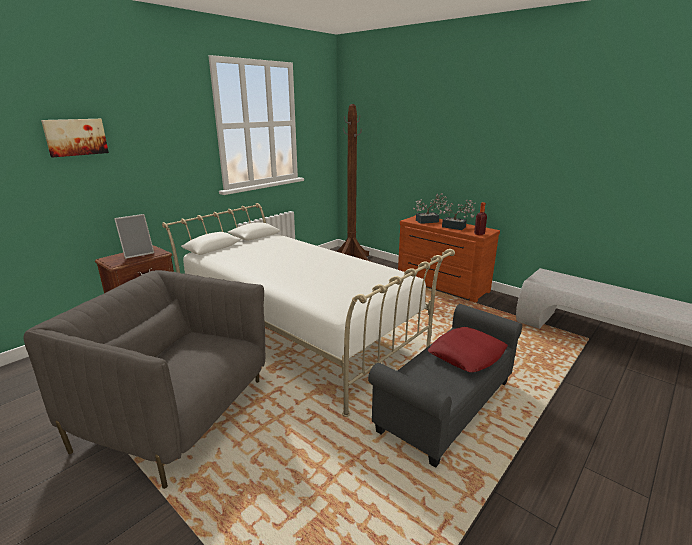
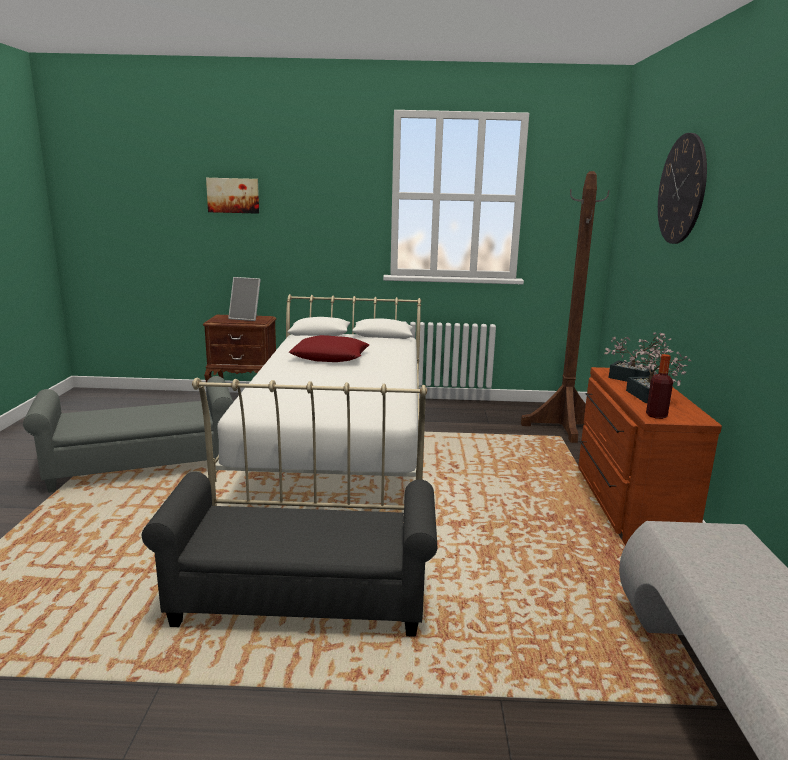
camera: 50 degrees right, 5 degrees down
(176, 414) = (141, 466): grey armchair -> grey ottoman
(422, 114) = (682, 189): none -> wall clock
(467, 354) = (335, 537): red pillow -> red pillow (330, 356)

